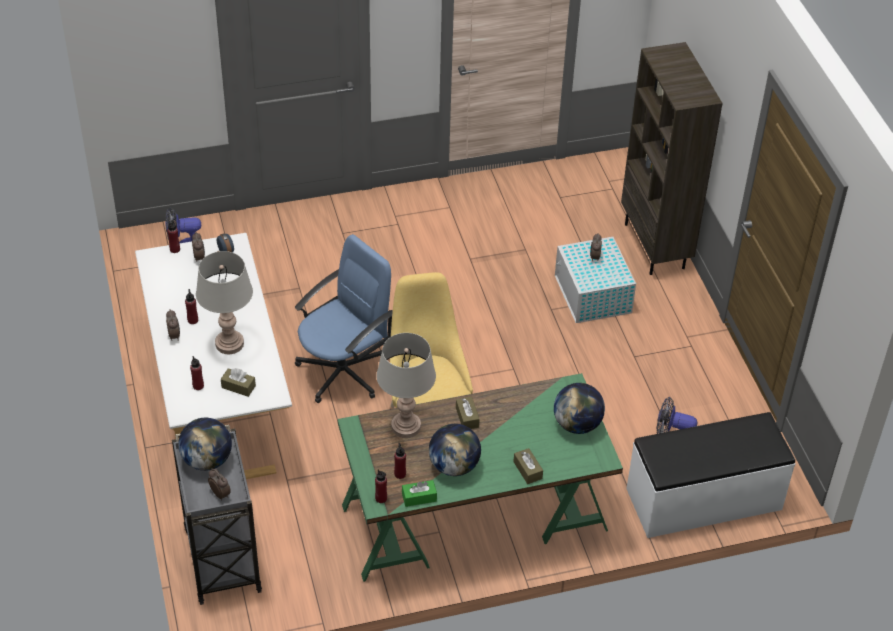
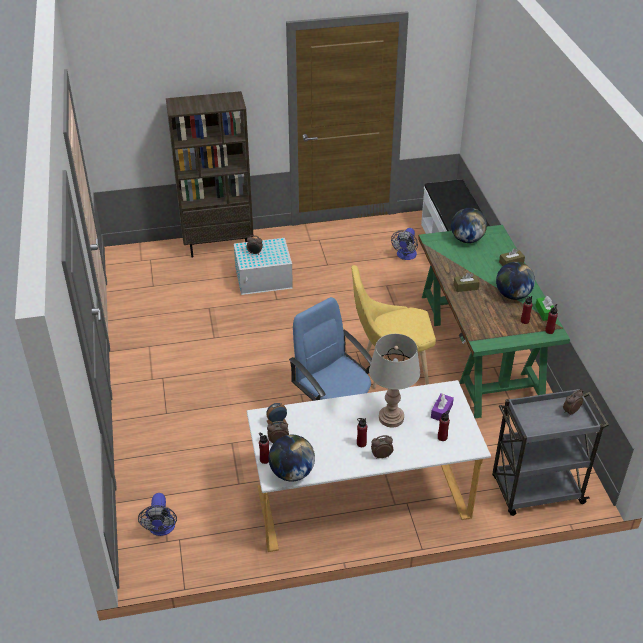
camera: 85 degrees left, 5 degrees down
(207, 460) = (536, 420): globe -> globe (292, 473)
(238, 386) = (441, 411): brown tissue box -> purple tissue box
(405, 426) = (478, 317): grey table lamp -> none

